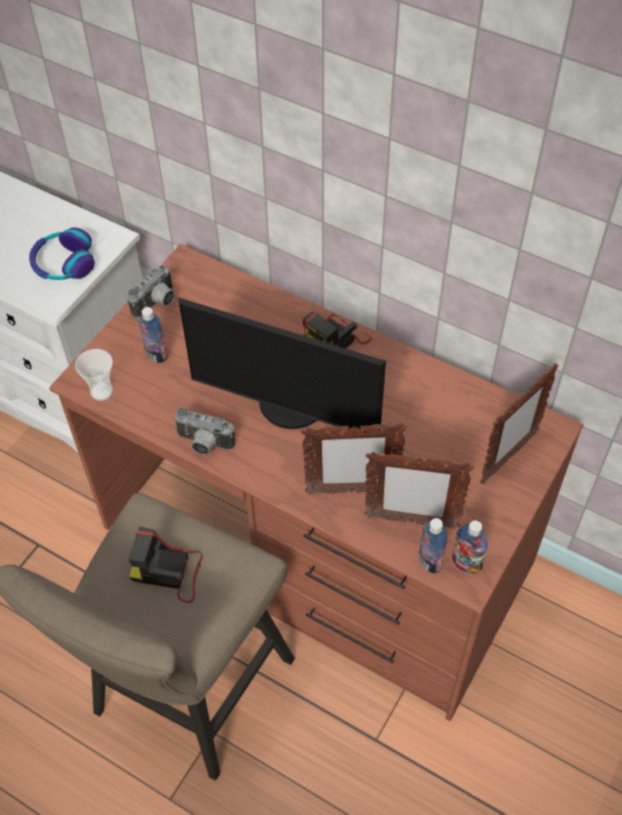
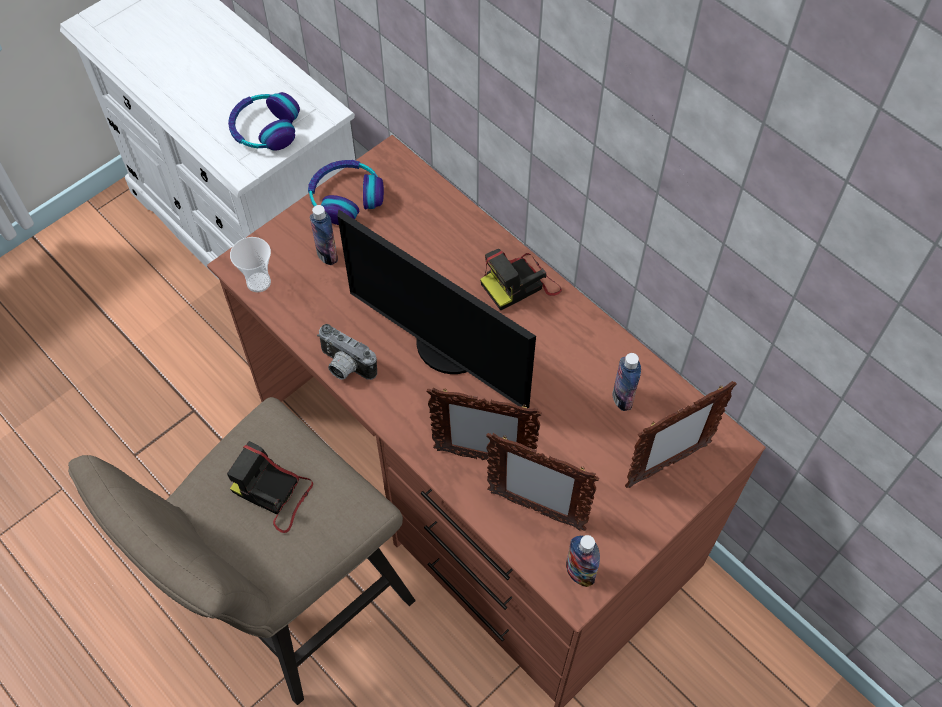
camera: 15 degrees right, 5 degrees up
(157, 304) = (346, 198): camera -> headphones
(429, 561) = (541, 559): bottle -> bottle (622, 398)

